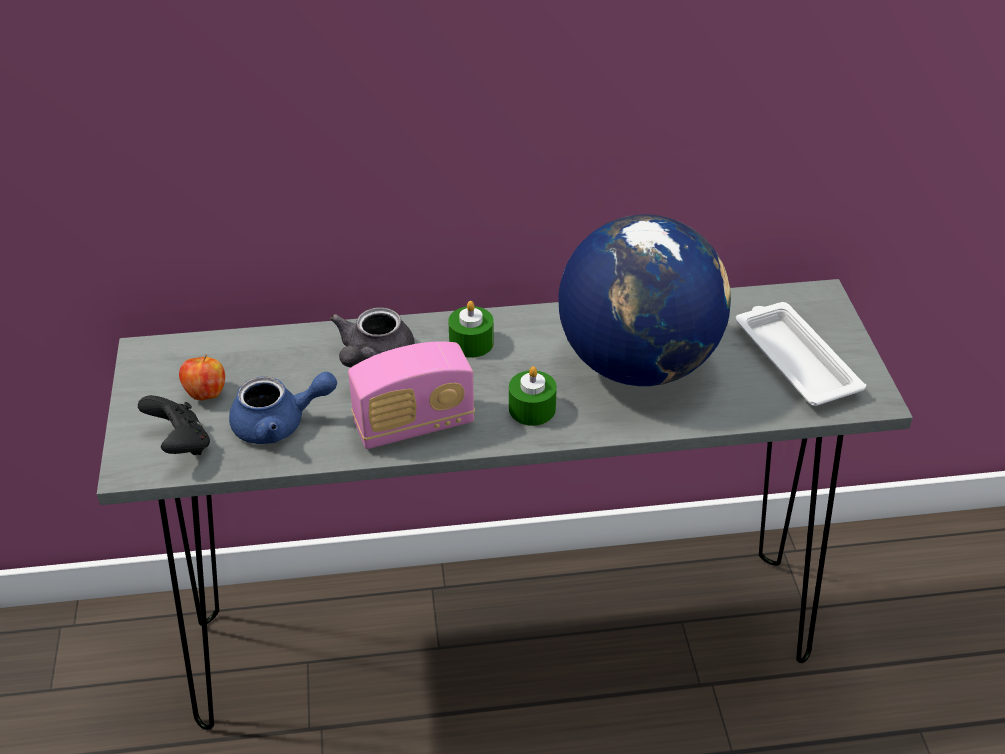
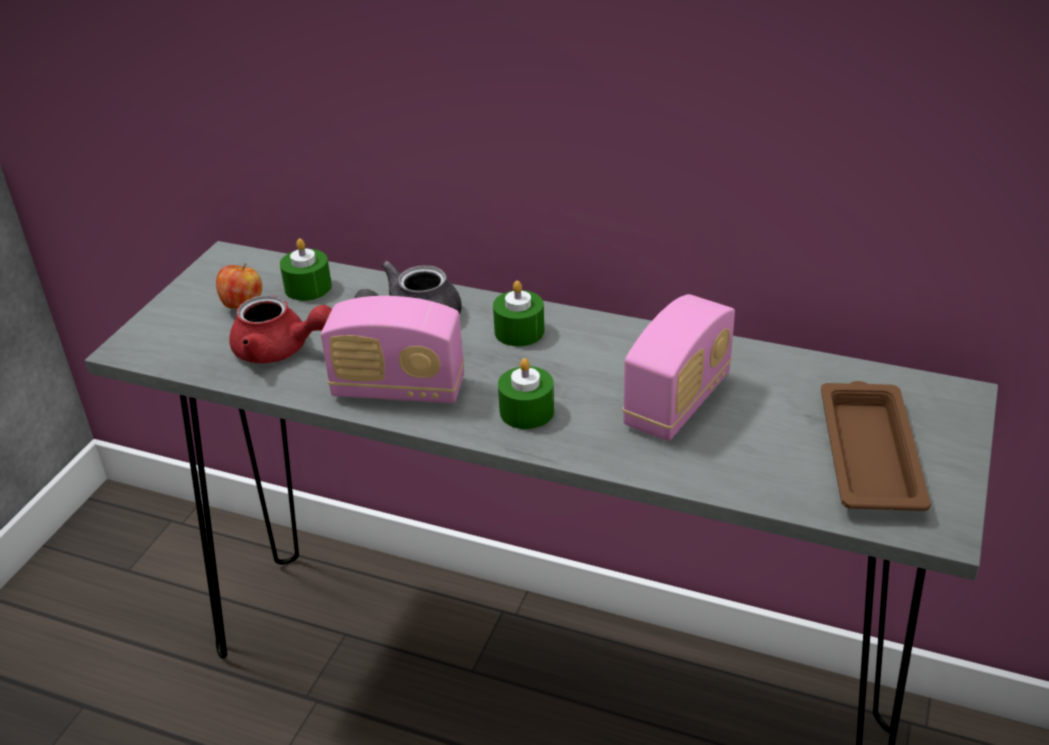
camera: 30 degrees right, 5 degrees down
(180, 444) = (184, 341): black game controller -> none
(252, 358) = (308, 287): none -> green candle
(279, 424) = (280, 350): blue teapot -> red teapot
(638, 363) = (677, 402): globe -> radio
(794, 359) = (869, 453): white tray -> brown tray

